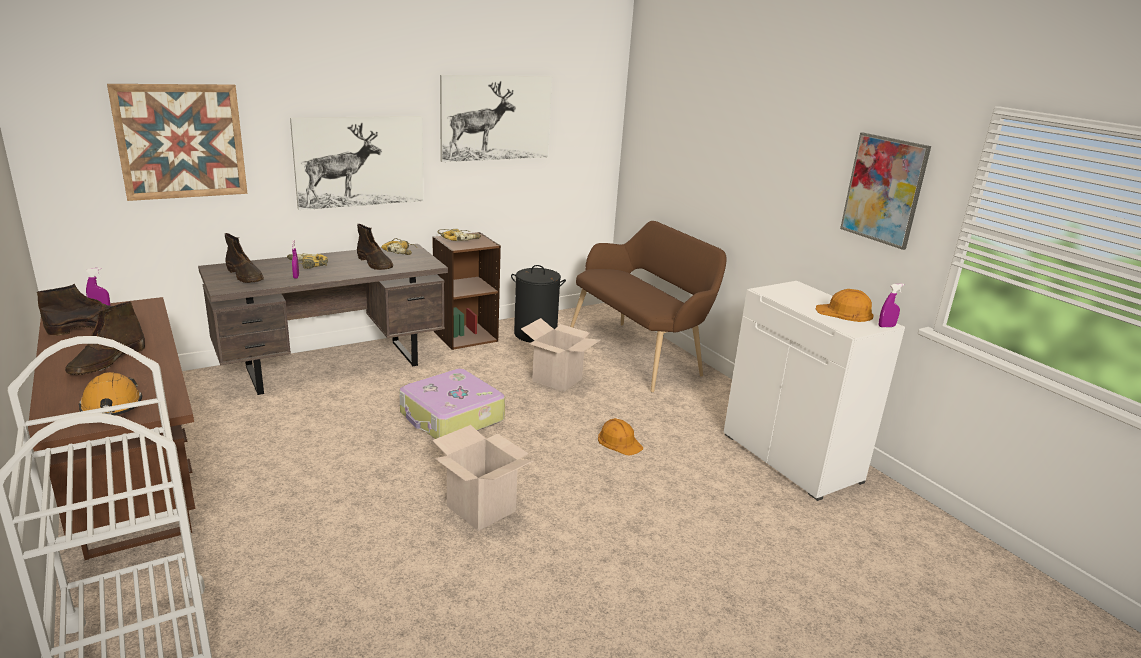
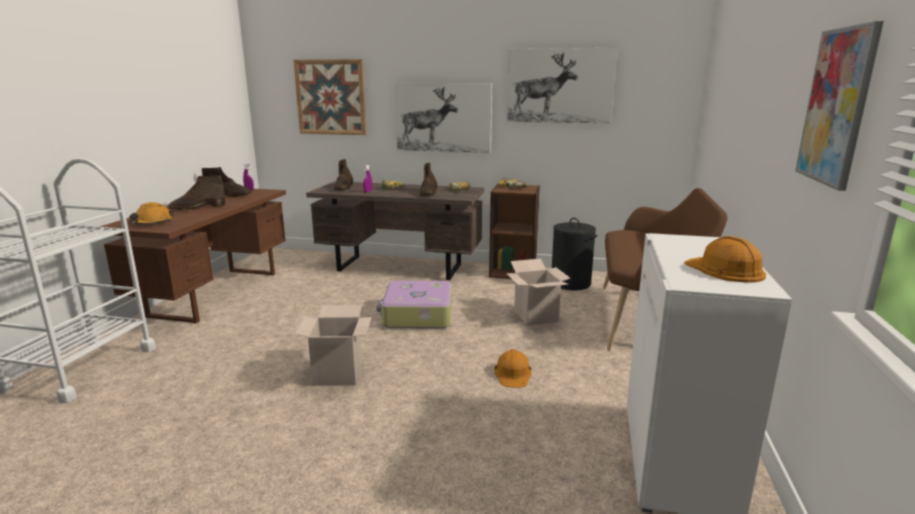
camera: 45 degrees right, 5 degrees down
(886, 326) = (757, 292): purple spray bottle -> none

